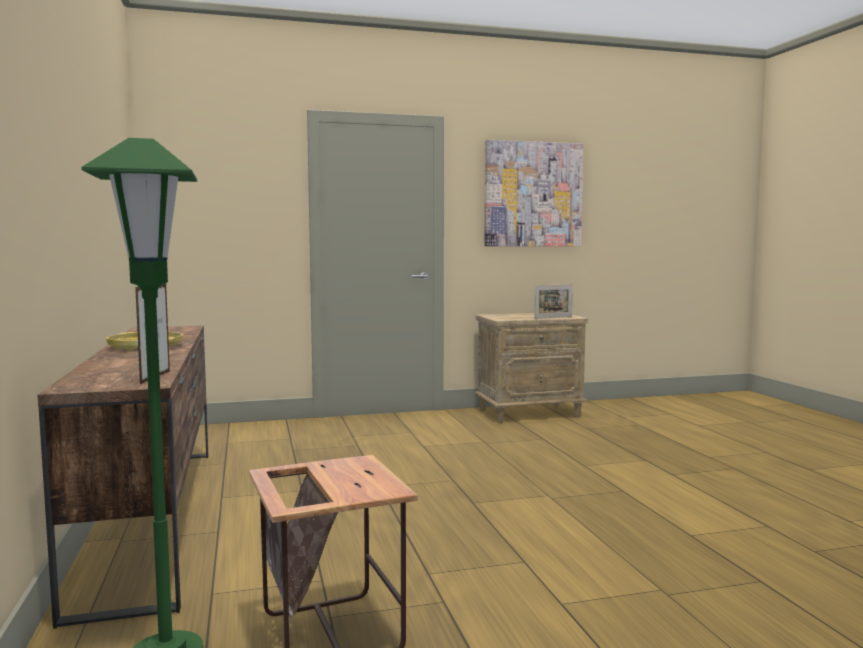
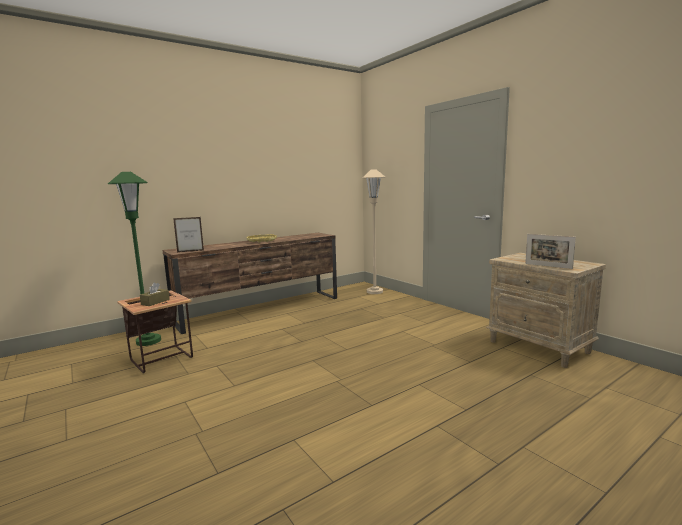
camera: 70 degrees right, 5 degrees up
(224, 431) = (374, 292): none -> beige floor lamp
(353, 478) = (155, 302): none -> brown tissue box
(533, 194) = (589, 143): picture -> none

